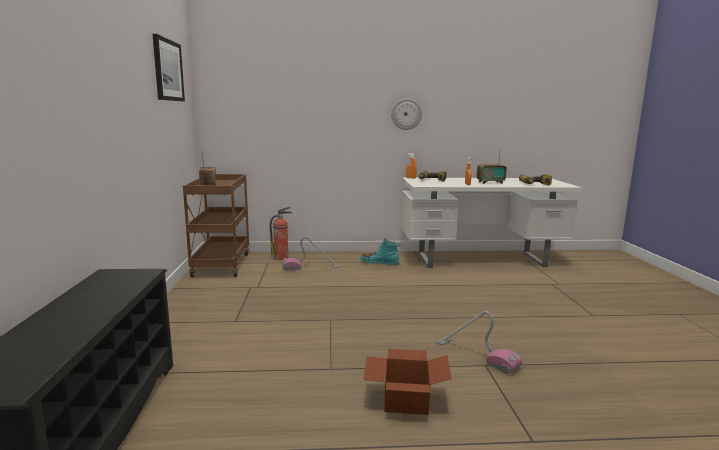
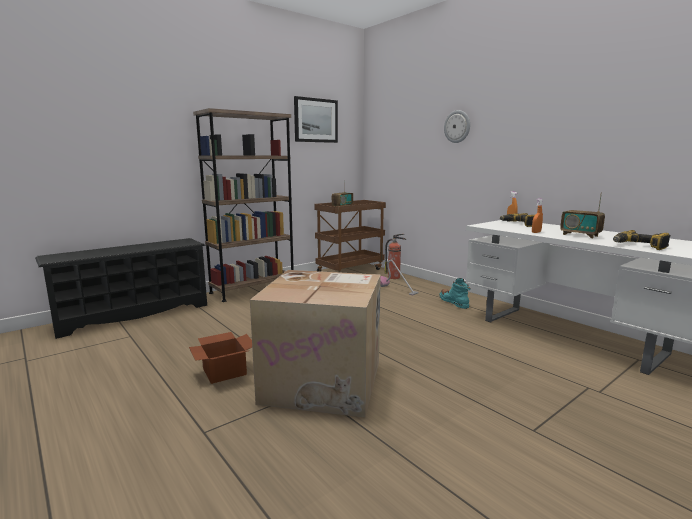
camera: 55 degrees right, 0 degrees up
(173, 323) = (253, 289): none -> brown bookcase
(406, 114) = (518, 147): wall clock -> wall clock (457, 126)
(476, 355) = (324, 381): vacuum cleaner -> cardboard box

